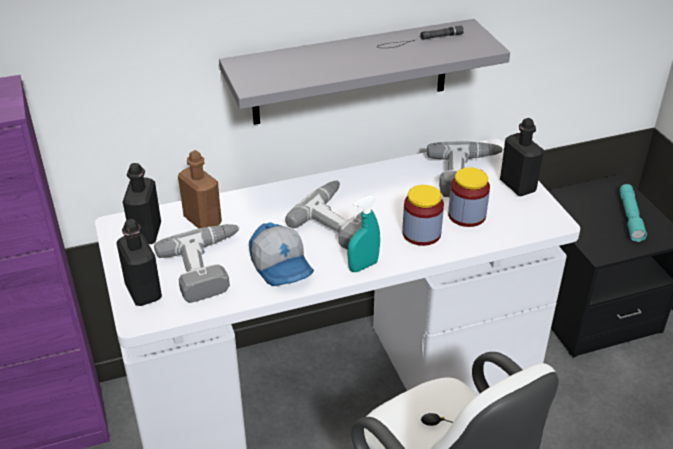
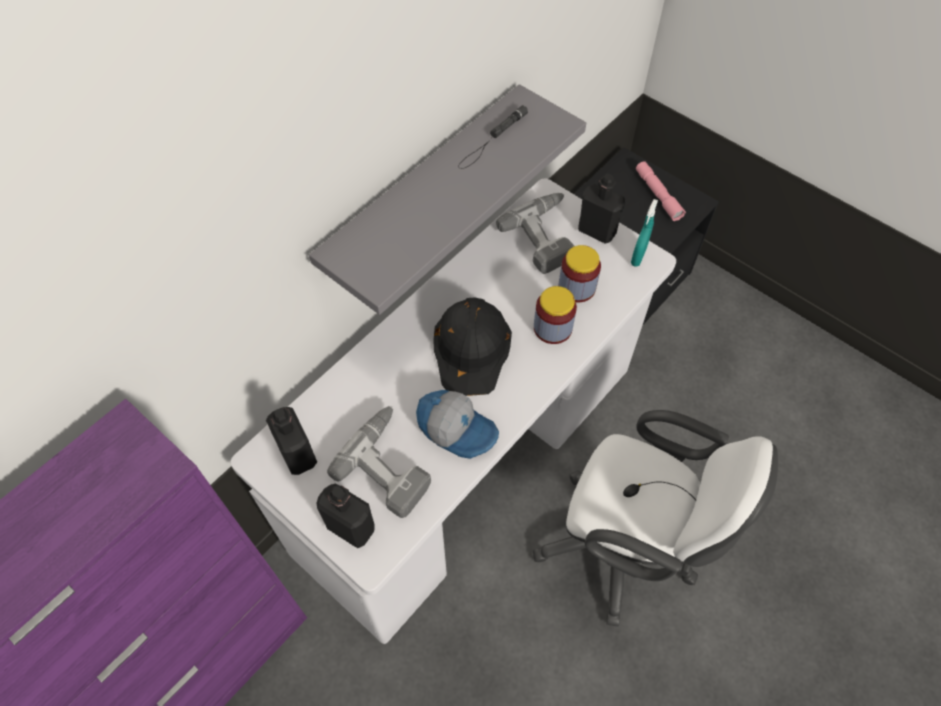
camera: 30 degrees left, 20 degrees up
(202, 220) = (342, 410): brown bottle -> none
(340, 221) = (472, 348): power drill -> black hard hat
(363, 266) = (528, 392): turquoise spray bottle -> turquoise spray bottle (638, 257)
(630, 217) = (658, 195): turquoise flashlight -> pink flashlight

